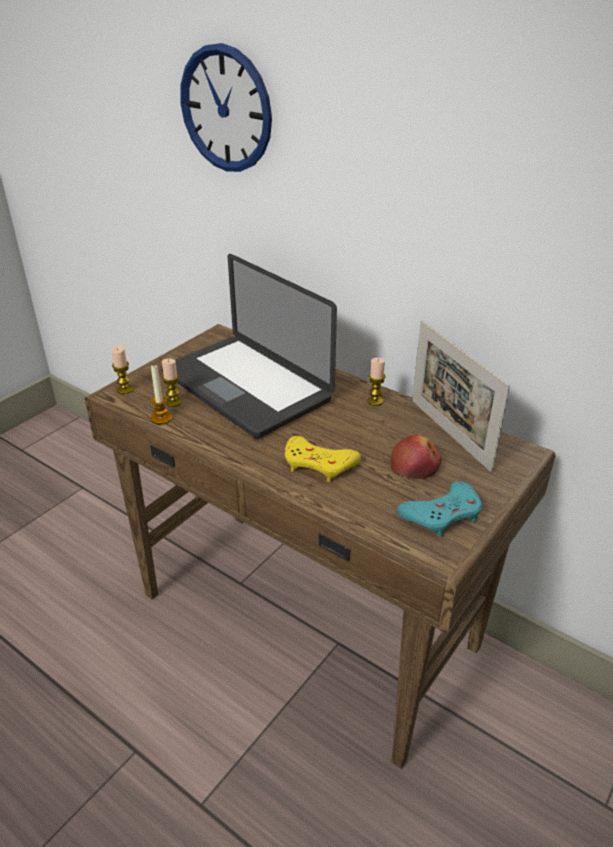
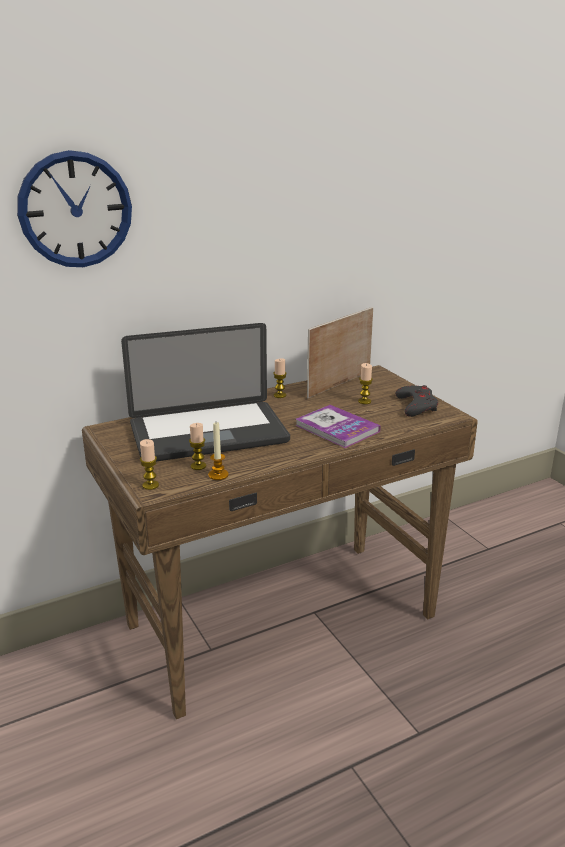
camera: 65 degrees left, 10 degrees down
(319, 463) = (337, 428): yellow game controller -> book
(415, 466) = (364, 401): apple -> candle
(442, 514) = (416, 405): turquoise game controller -> grey game controller
(449, 434) = (339, 384): picture frame -> picture frame turned 135 degrees clockwise

